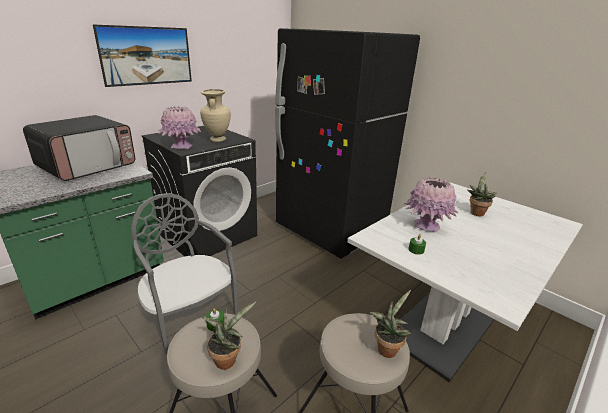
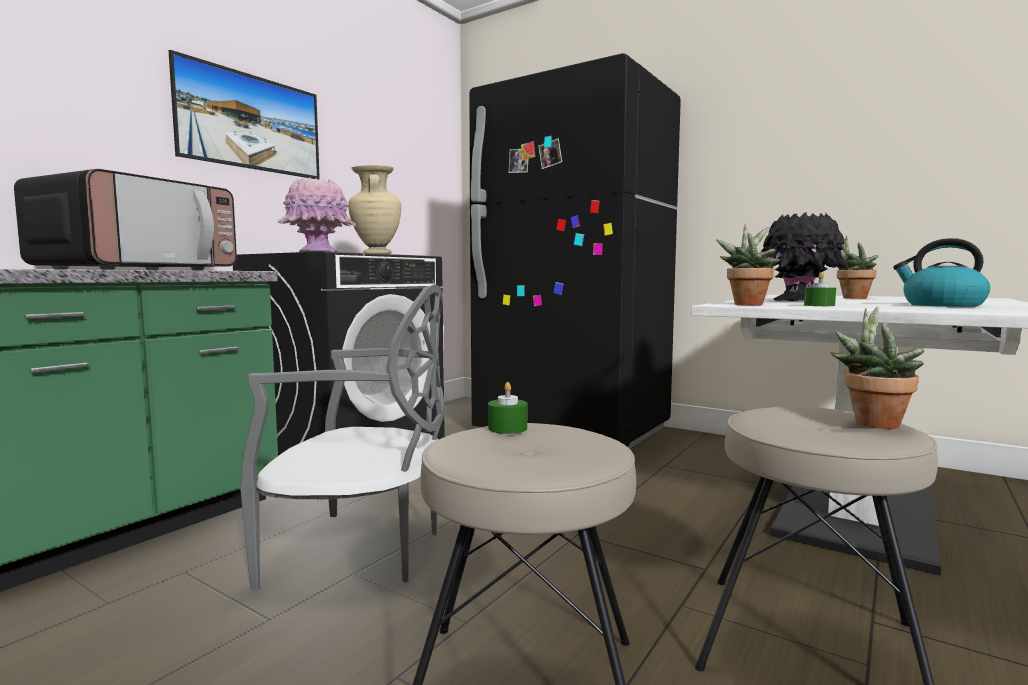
camera: 10 degrees left, 20 degrees down
(189, 315) = (361, 552): grey chair -> grey chair turned 150 degrees clockwise
(227, 358) = (577, 453): potted plant -> potted plant (747, 304)
(426, 226) = (799, 301): pink vase -> black vase
(489, 259) = (941, 305): none -> kettle

